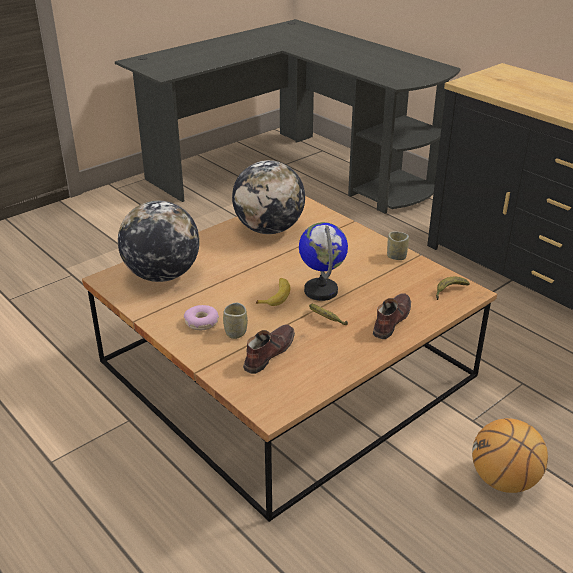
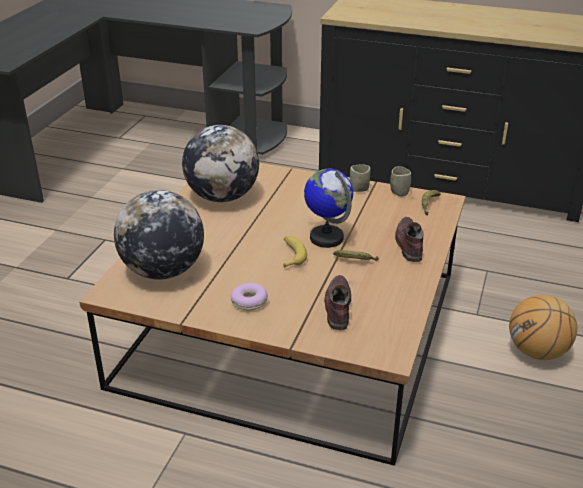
camera: 30 degrees left, 0 degrees up
(235, 332) = (290, 300): cup -> cup (399, 192)

